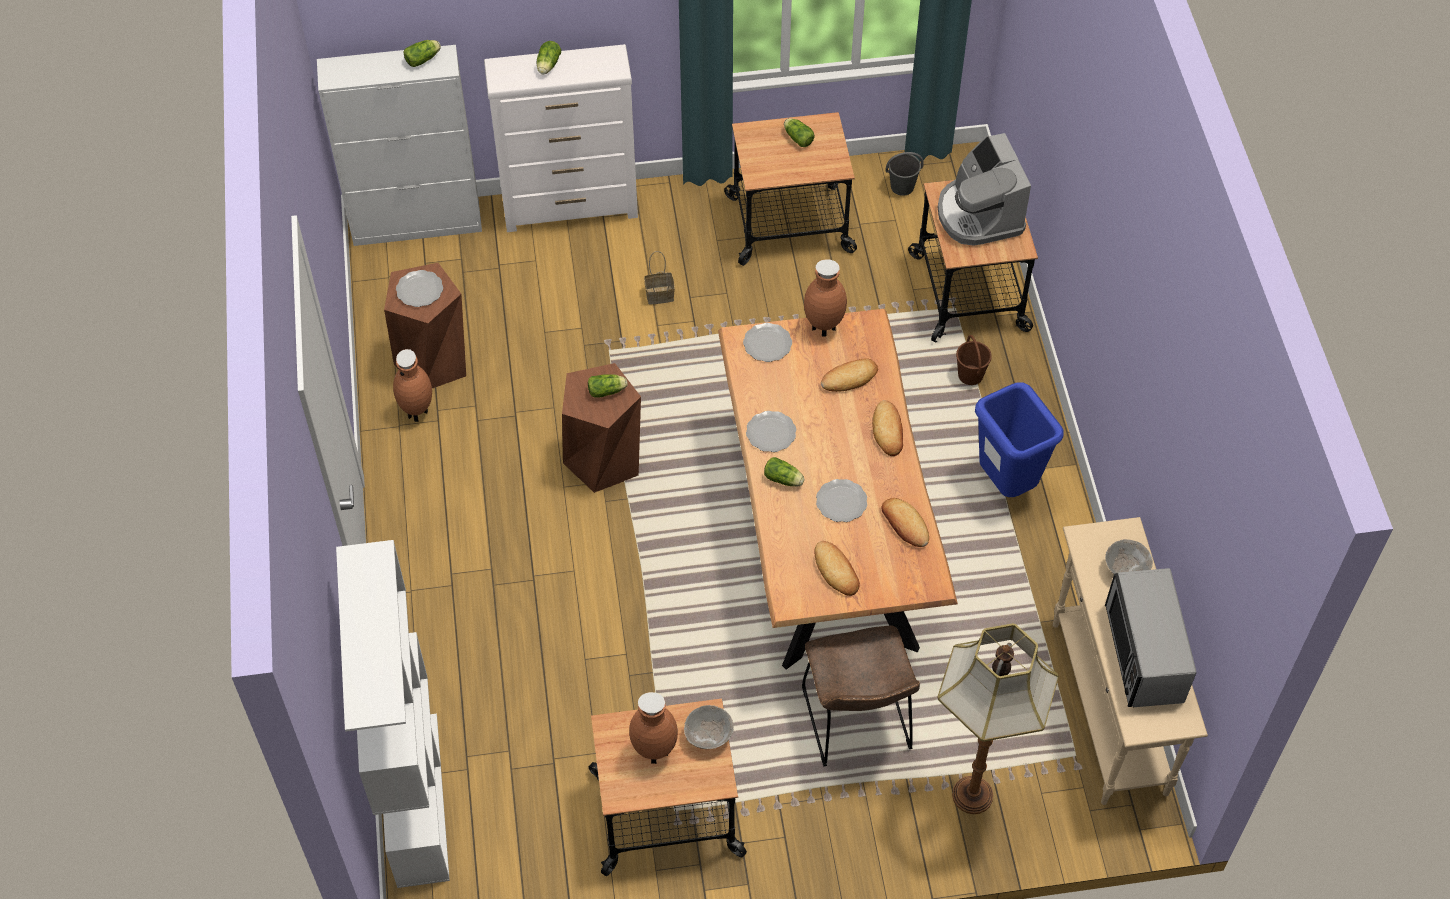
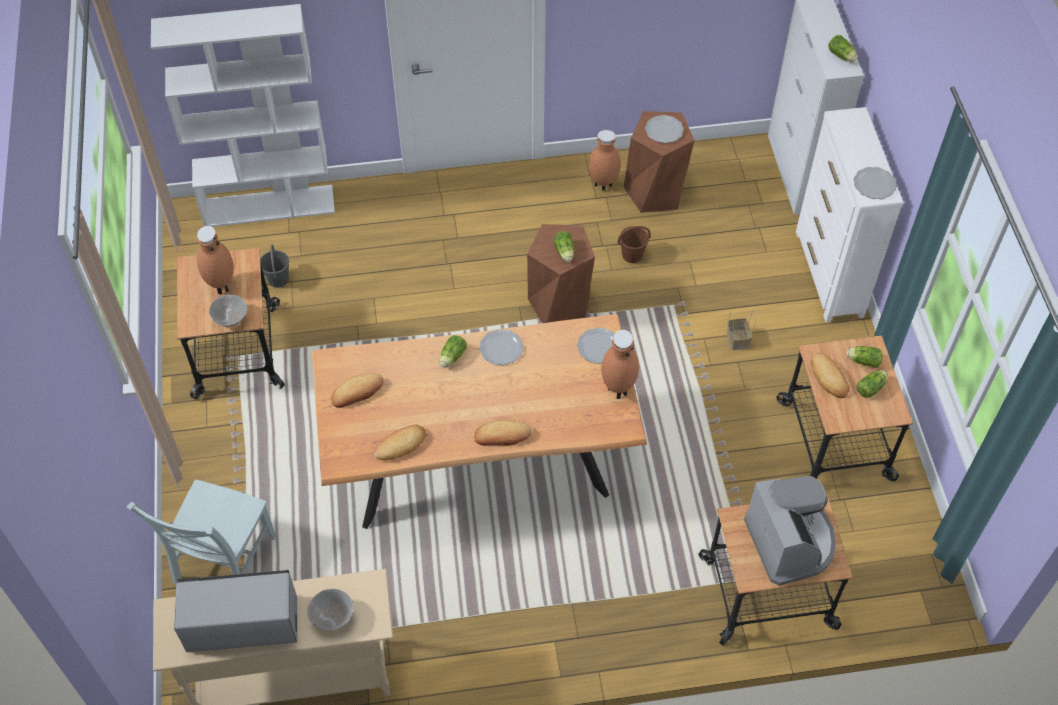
camera: 90 degrees right, 0 degrees up
(548, 66) = (864, 148): lettuce -> lettuce (862, 361)
(842, 502) = (426, 398): plate -> plate (874, 185)
(849, 378) = (561, 408): bread -> bread (828, 377)
(858, 724) = (298, 480): brown chair -> none
(901, 187) = (898, 538): grey bucket -> grey bucket (278, 279)
(970, 375) = (664, 587): brown bucket -> brown bucket (632, 255)
(974, 795) = (223, 563): floor lamp -> grey chair
(979, 214) = (790, 541): coffee machine -> coffee machine turned 90 degrees clockwise
(1006, 485) = (536, 611): blue trash can -> none

